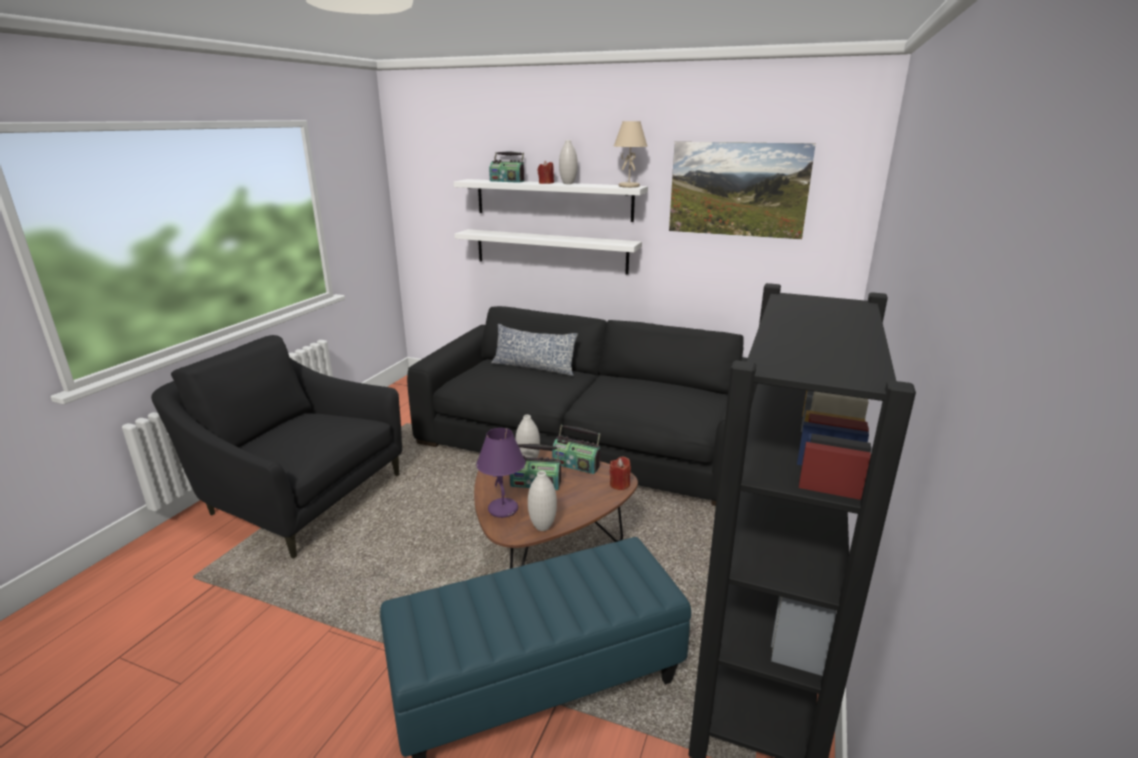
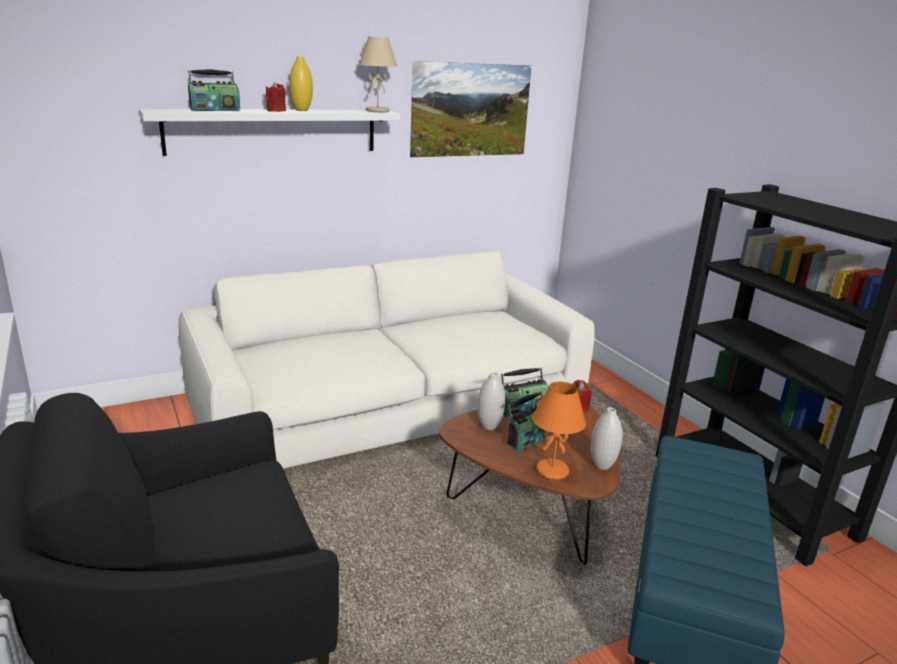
camera: 50 degrees left, 0 degrees up
(503, 509) = (552, 470): purple table lamp -> orange table lamp
(534, 367) = (320, 339): pillow -> none
(550, 251) = (272, 196): white shelf -> none
(568, 183) = (301, 110): white vase -> yellow vase
(589, 439) = (390, 402): black sofa -> white sofa

